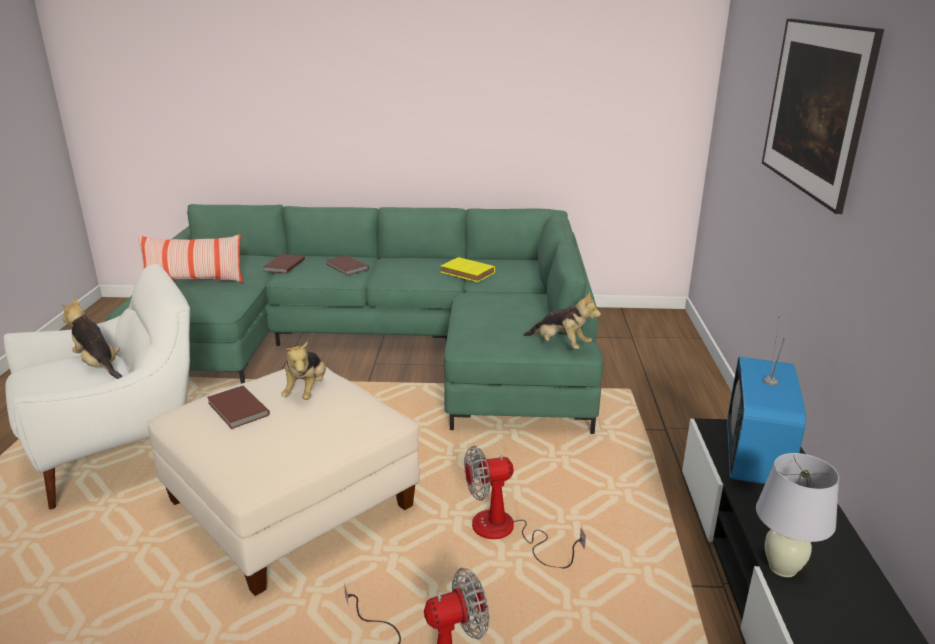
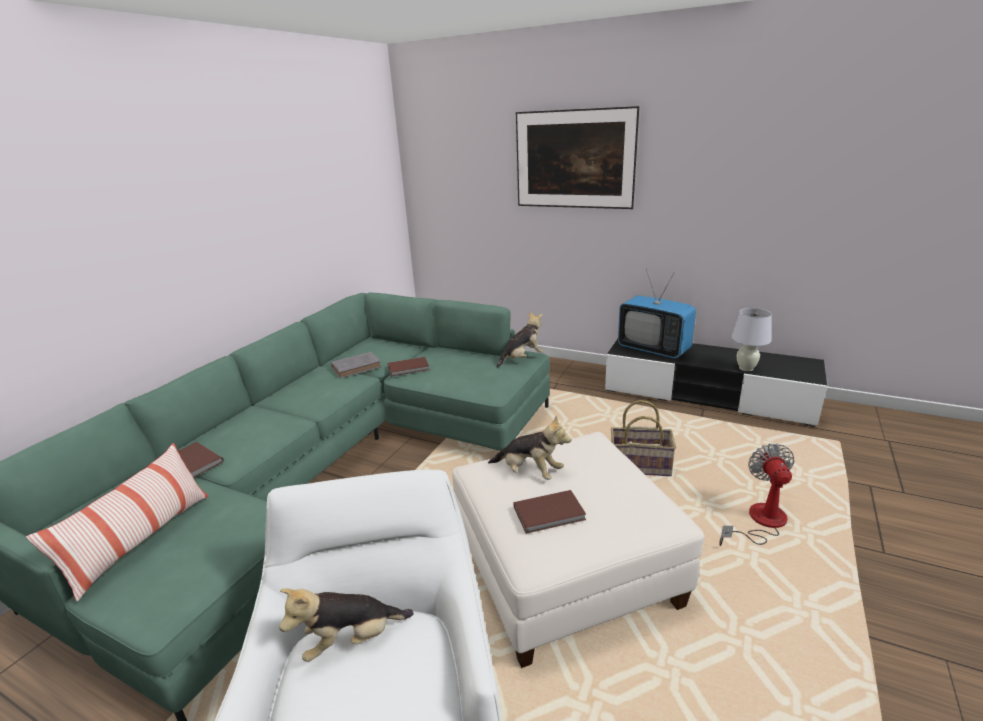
camera: 65 degrees left, 0 degrees up
(346, 267) = (260, 422): brown book -> brown book (409, 368)
(469, 273) = (357, 367): yellow book -> grey book
(506, 533) = (640, 465): fan -> basket

